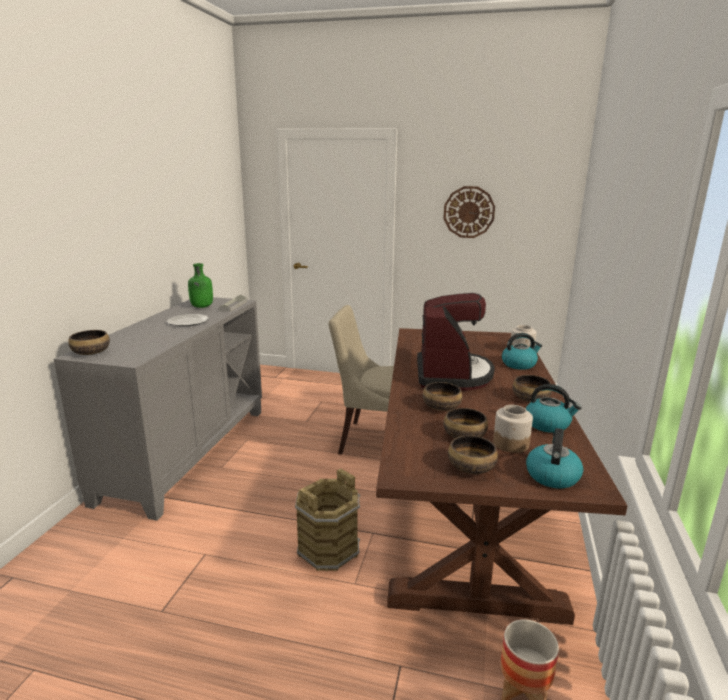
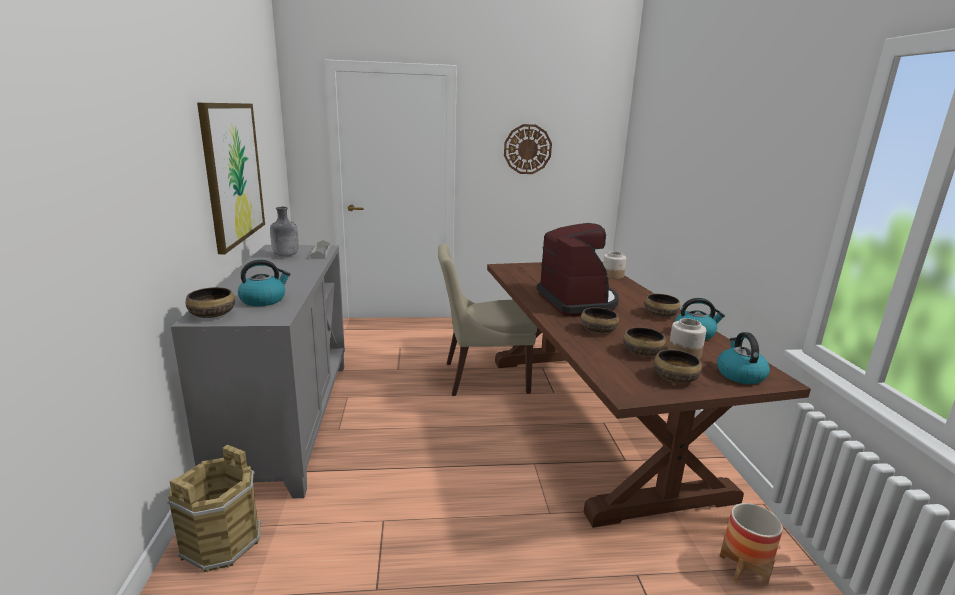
camera: 20 degrees left, 0 degrees up
(159, 233) = (233, 173): none -> picture
(187, 322) = (289, 272): plate -> none
(201, 307) = (285, 255): green bottle -> grey bottle
(329, 549) = (504, 487): brown bucket -> brown bucket (222, 542)
(519, 364) = (622, 287): kettle -> kettle (264, 300)

